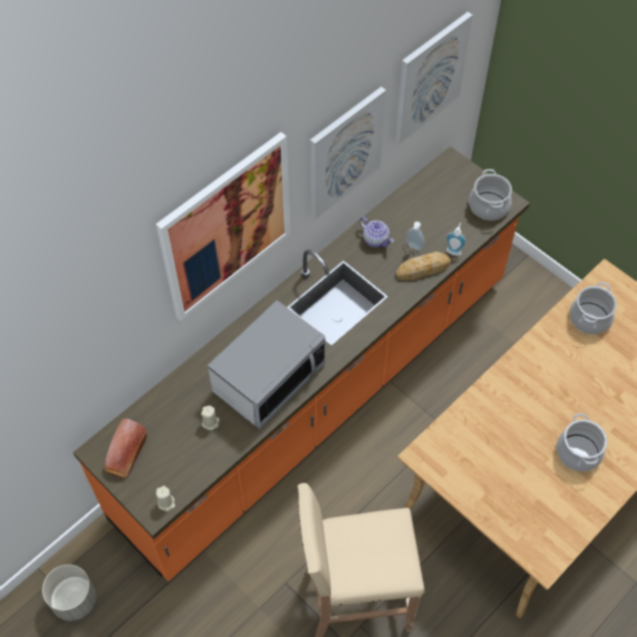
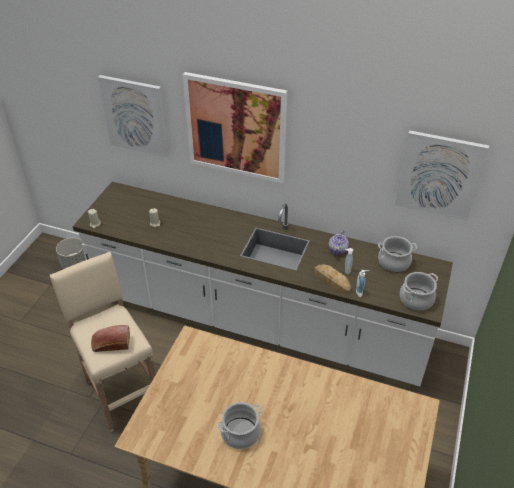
camera: 65 degrees right, 15 degrees down
(126, 455) = (118, 199): bread -> bread (111, 344)
(268, 378) = (199, 236): microwave -> none
(318, 396) = (257, 321): orange counter -> white counter
(344, 152) = (344, 164): picture -> picture (135, 116)
(590, 318) = (371, 406): cooking pot -> cooking pot (394, 262)

